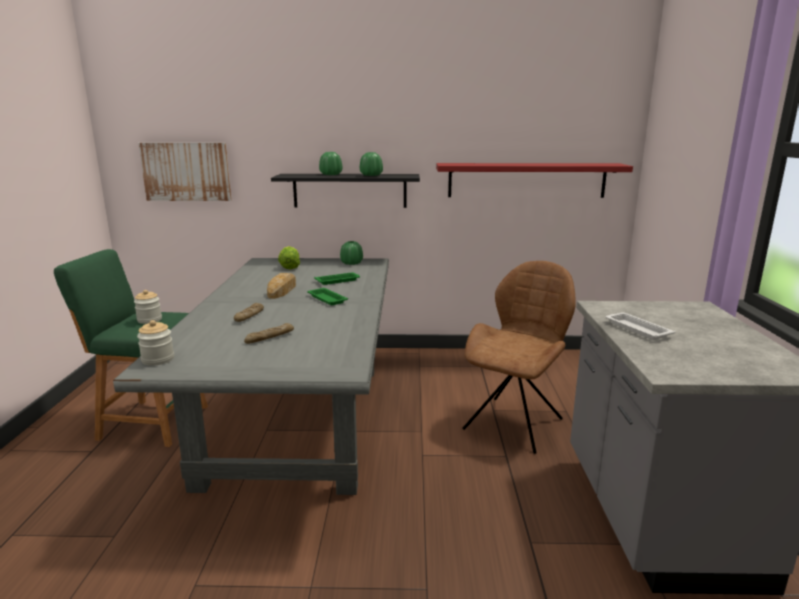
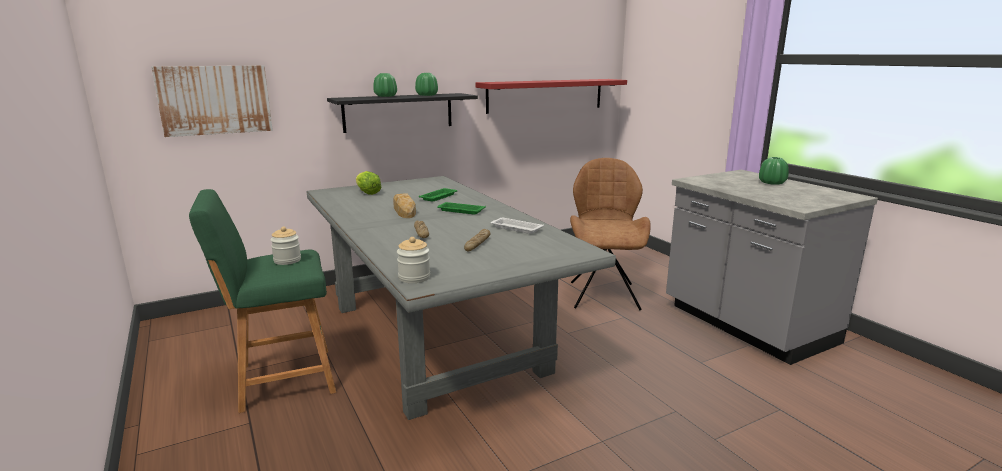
camera: 30 degrees left, 0 degrees up
(351, 263) = (420, 183): green vase -> green vase (771, 183)
(636, 329) = (739, 189): white tray -> white tray (515, 228)

